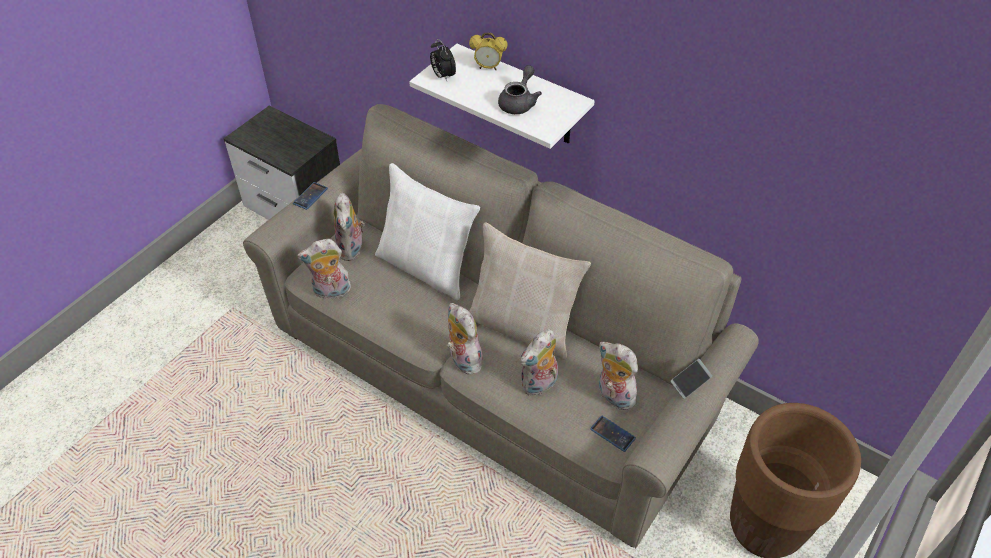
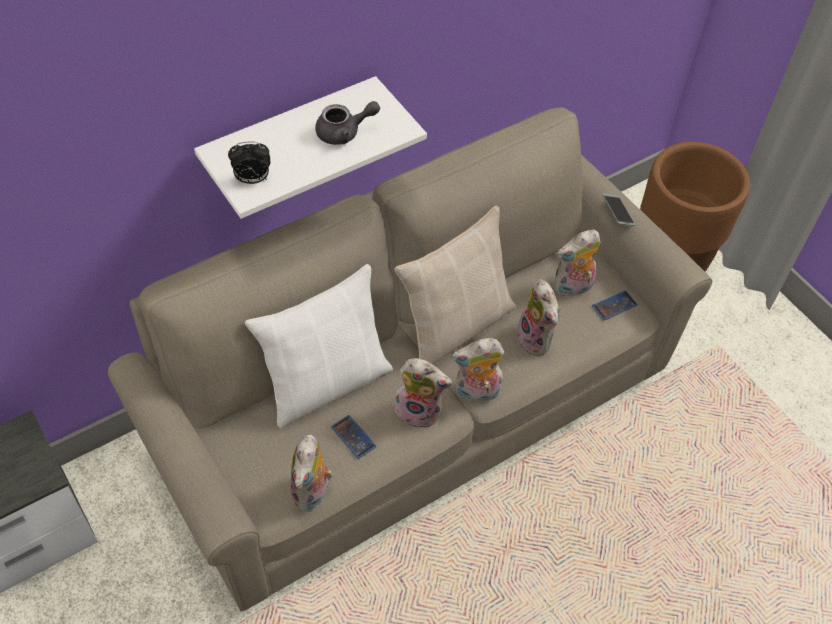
camera: 70 degrees left, 5 degrees up
(310, 196) = (182, 450): phone -> phone (353, 437)
(352, 249) = (253, 450): plush toy -> plush toy (420, 410)
(488, 67) = (263, 136): alarm clock -> none
(519, 102) = (344, 133): grey teapot -> grey teapot turned 120 degrees clockwise

